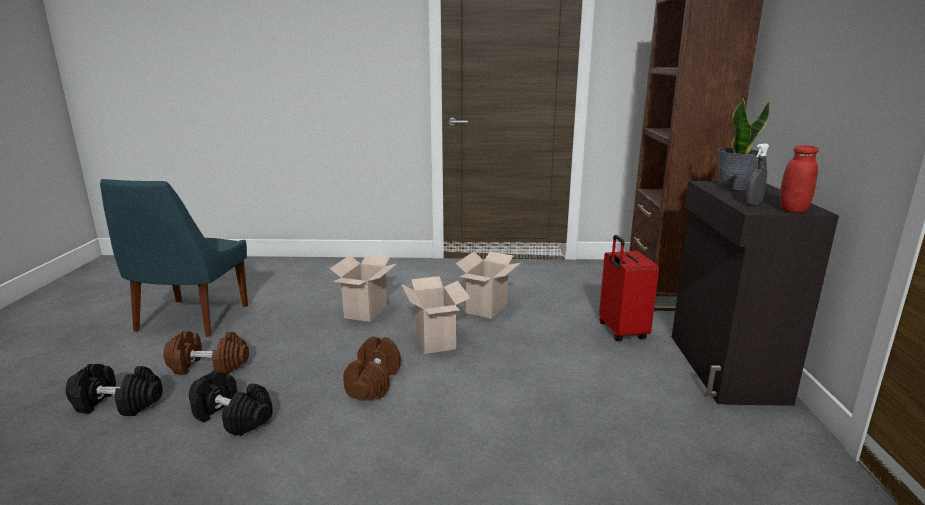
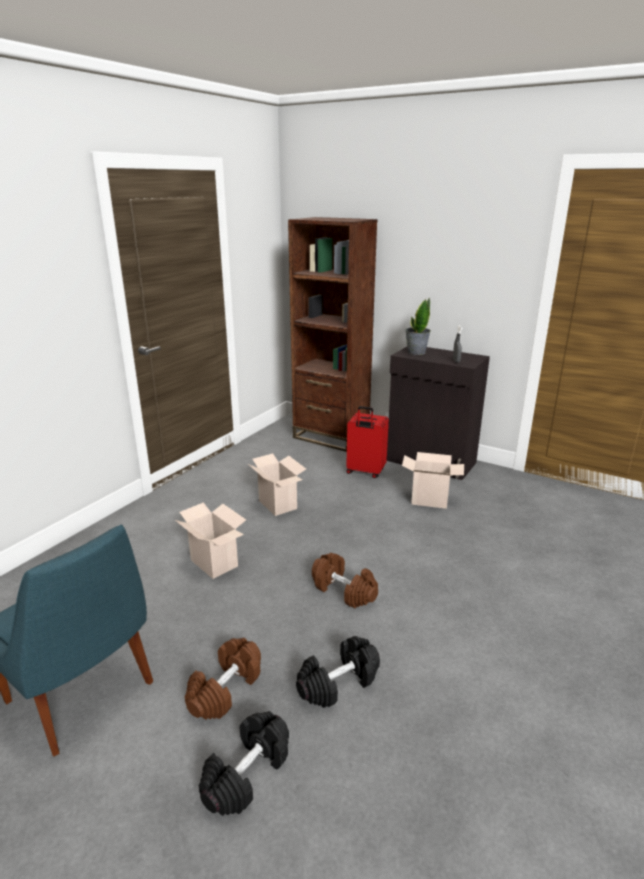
camera: 60 degrees left, 5 degrees up
(436, 341) = (308, 543): cardboard box -> cardboard box (430, 500)
(793, 210) = (474, 359): red jar -> none

